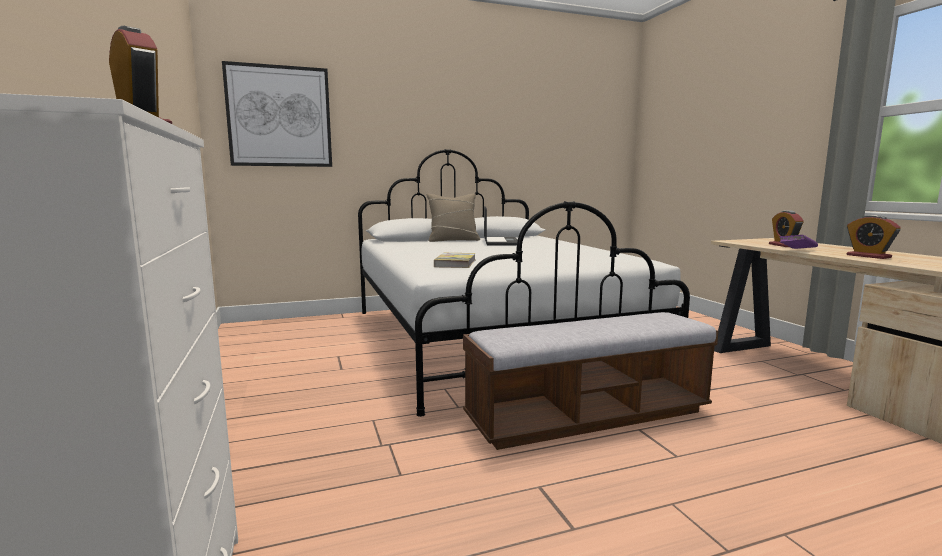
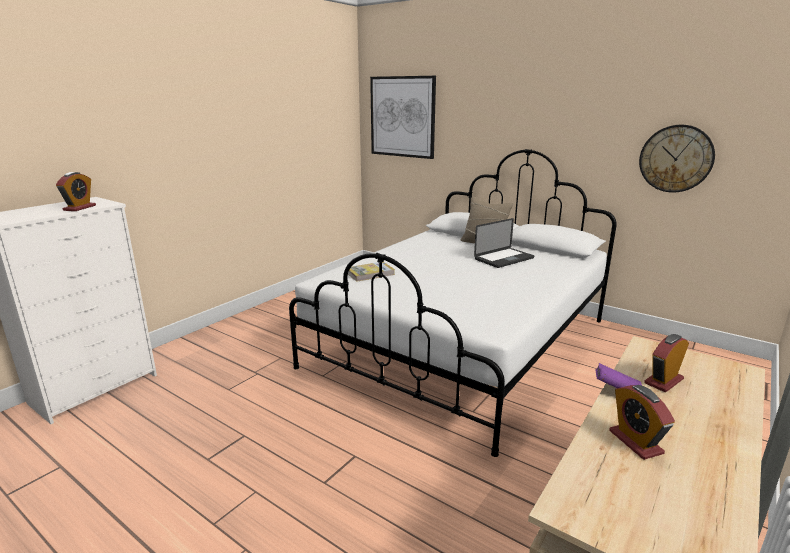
camera: 55 degrees right, 10 degrees up
(558, 152) = (676, 158): none -> wall clock
(589, 416) = (356, 428): bench -> none
(868, 256) = (635, 442): alarm clock -> alarm clock turned 45 degrees counterclockwise

